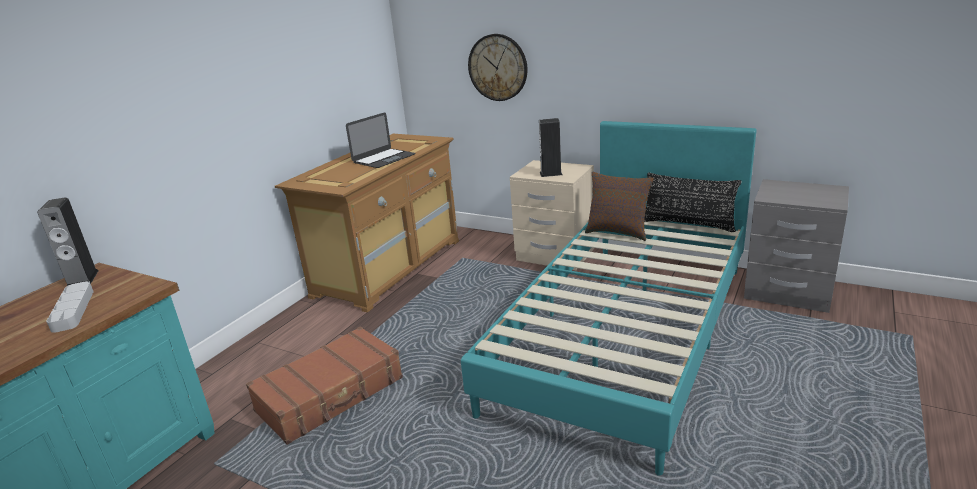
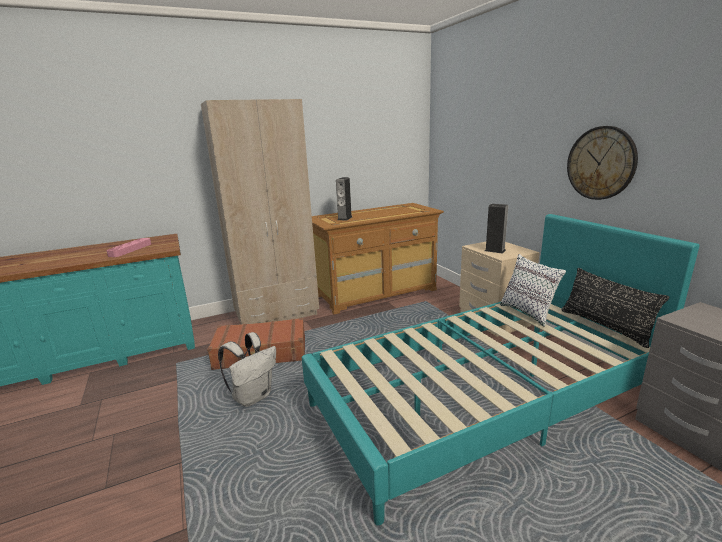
camera: 35 degrees right, 5 degrees down
(73, 310) = (130, 250): grey tray -> pink tray
(82, 279) = (158, 238): speaker -> speaker (344, 218)
(284, 340) = (277, 314): none -> beige wardrobe
(384, 158) = (381, 214): laptop -> none
(392, 443) = (253, 396): none -> white backpack
(498, 67) = (485, 161): wall clock -> wall clock (601, 163)
(617, 233) = (527, 313): brown pillow -> white pillow

